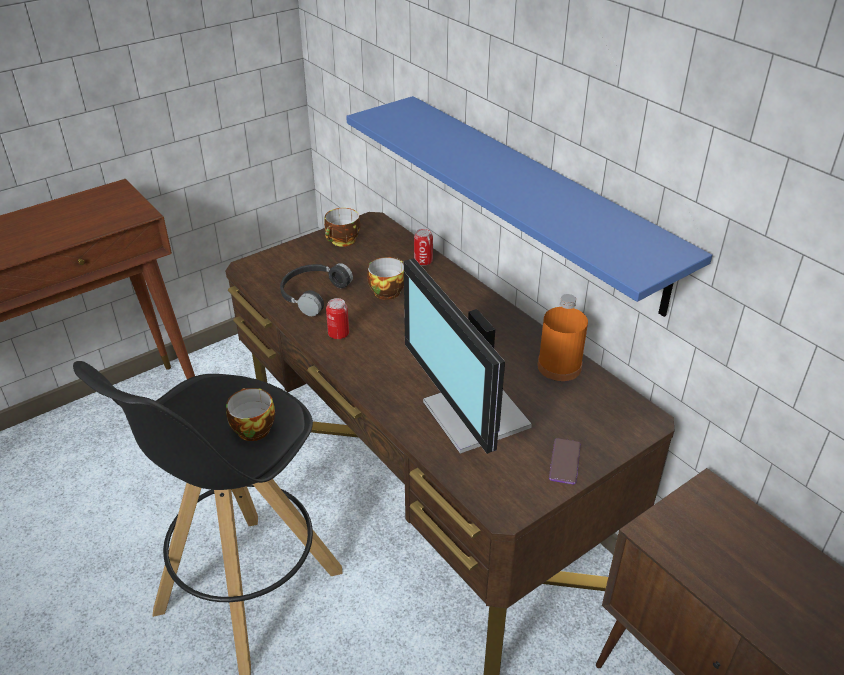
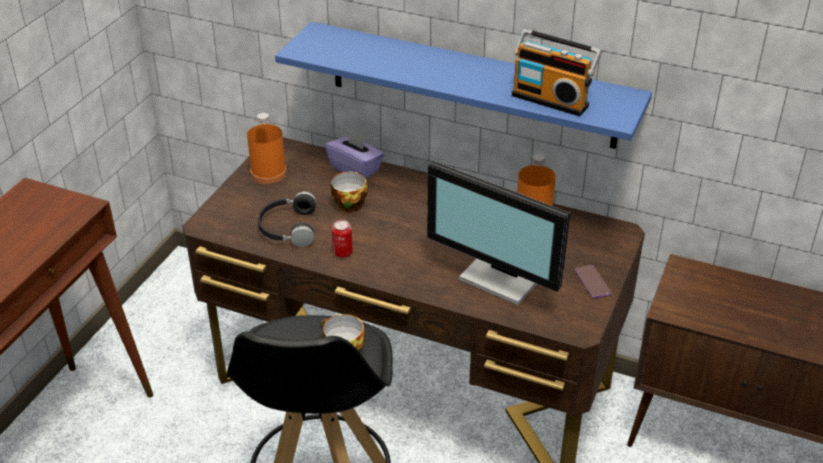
camera: 30 degrees left, 0 degrees up
(343, 241) = (268, 173): cup -> orange bottle
(423, 261) = (355, 169): can -> purple tissue box
(578, 228) = (551, 99): none -> radio

